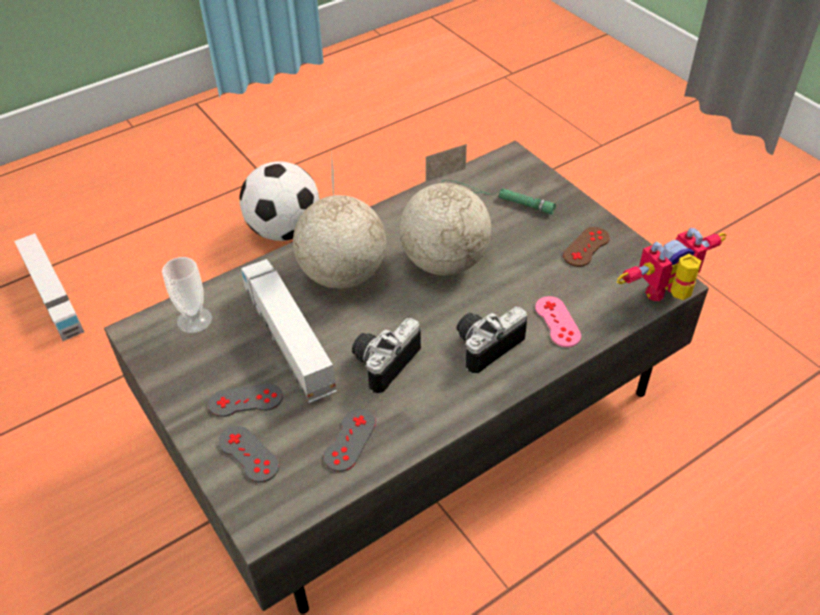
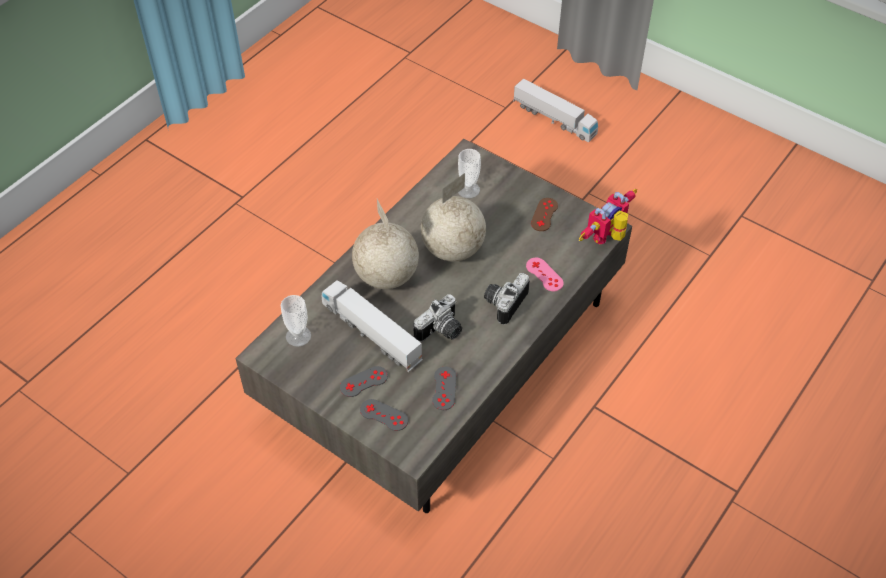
camera: 20 degrees left, 5 degrees up
(54, 297) = (121, 344): toy truck -> toy truck (554, 119)
(284, 230) = (283, 241): football -> none
(382, 361) = (442, 331): camera -> camera turned 150 degrees counterclockwise
(496, 197) = (468, 190): green flashlight -> cup

